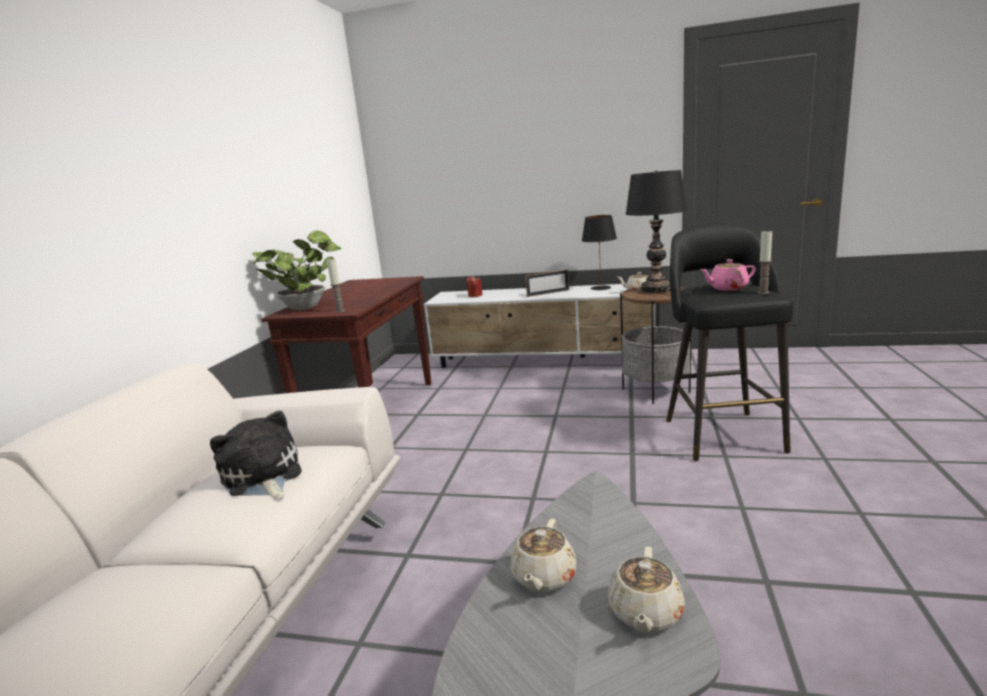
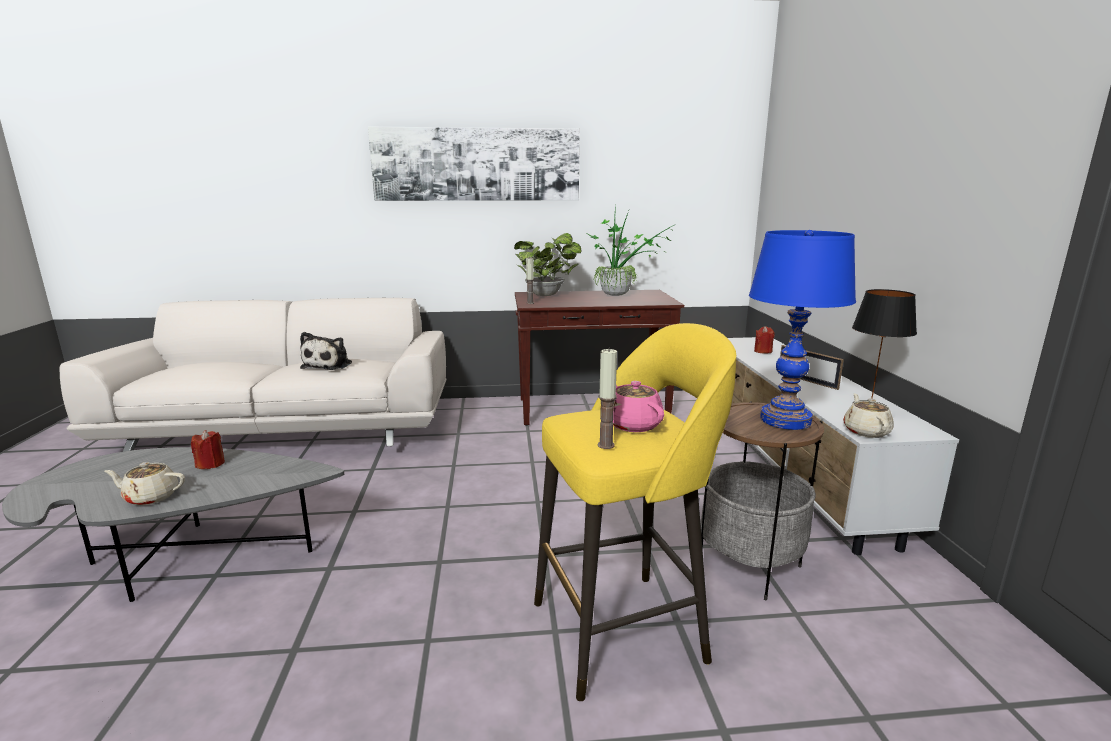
camera: 70 degrees right, 0 degrees up
(183, 156) = (477, 164): none -> picture
(262, 477) = (329, 365): plush toy -> plush toy turned 150 degrees clockwise
(356, 288) = (622, 295): none -> potted plant
(543, 577) = (210, 464): beige teapot -> red candle
(656, 289) = (785, 420): black table lamp -> blue table lamp
(722, 434) = (623, 630): black stool -> yellow stool

